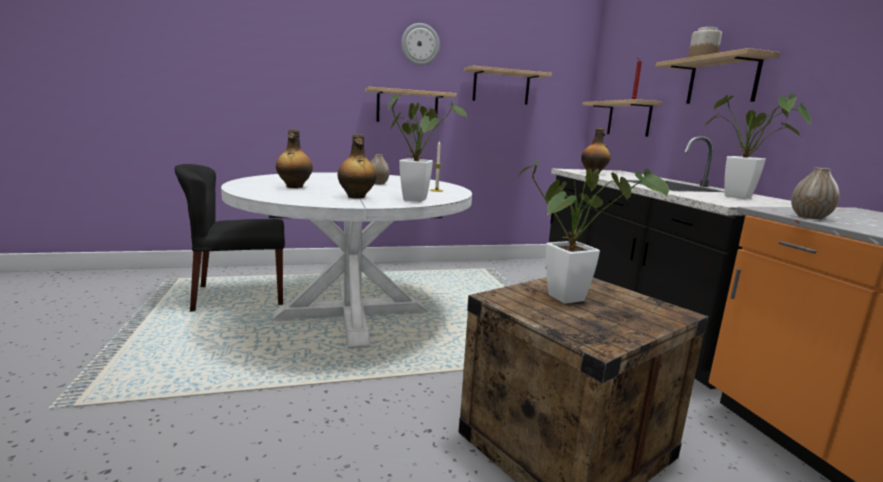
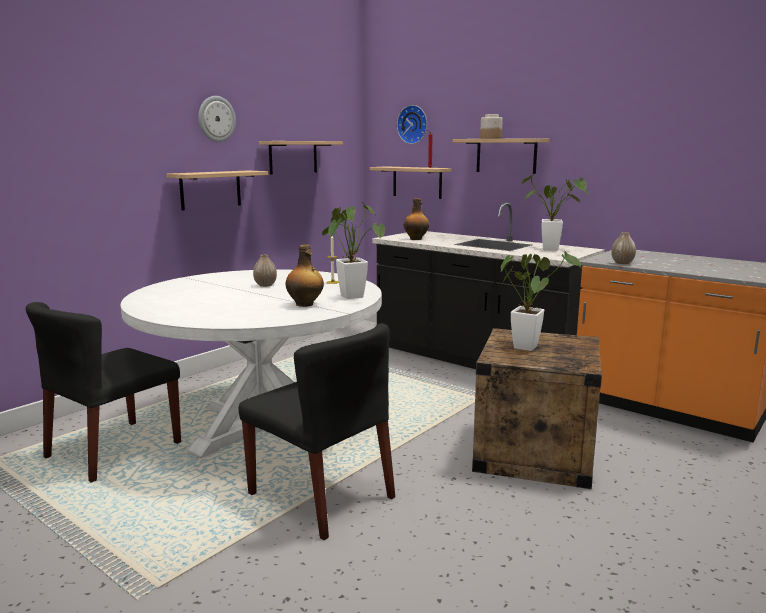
camera: 35 degrees left, 0 degrees up
(292, 389) = (322, 496): none -> black chair
(294, 187) = (217, 306): bottle -> none
(634, 56) = (413, 124): none -> wall clock

